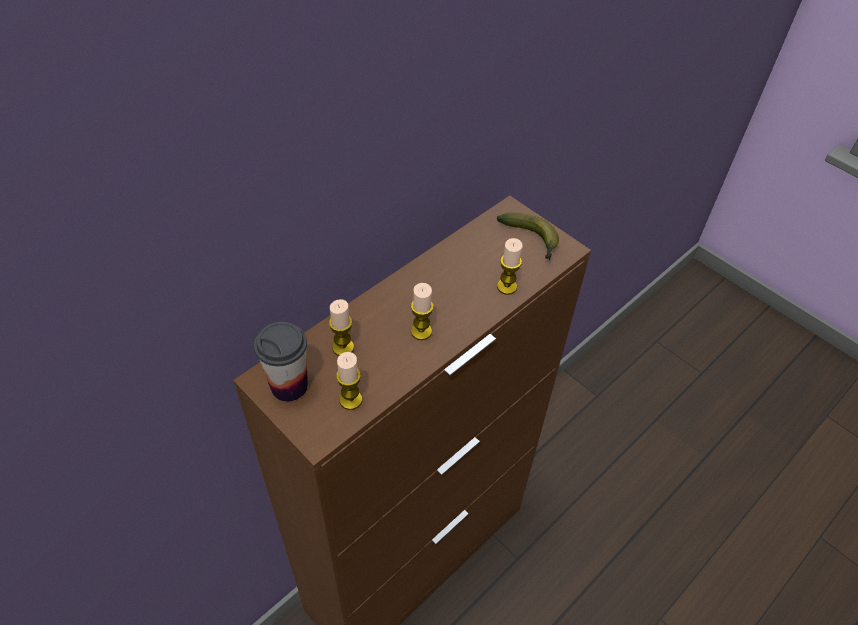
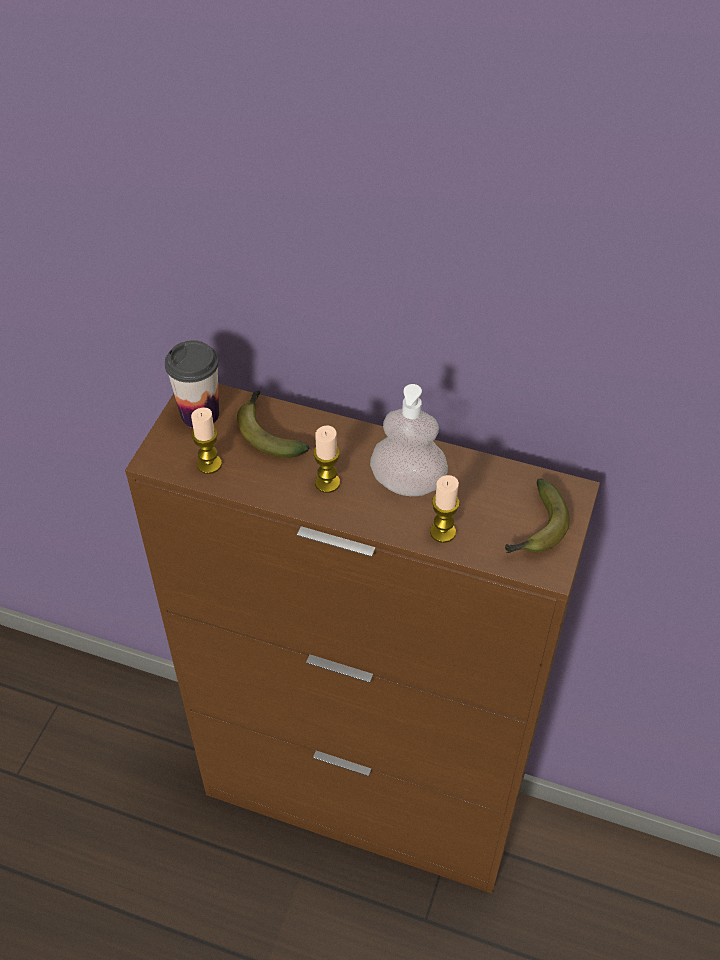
camera: 65 degrees right, 0 degrees up
(343, 347) = (268, 432): candle -> banana
(451, 286) = (407, 483): none -> soap dispenser

